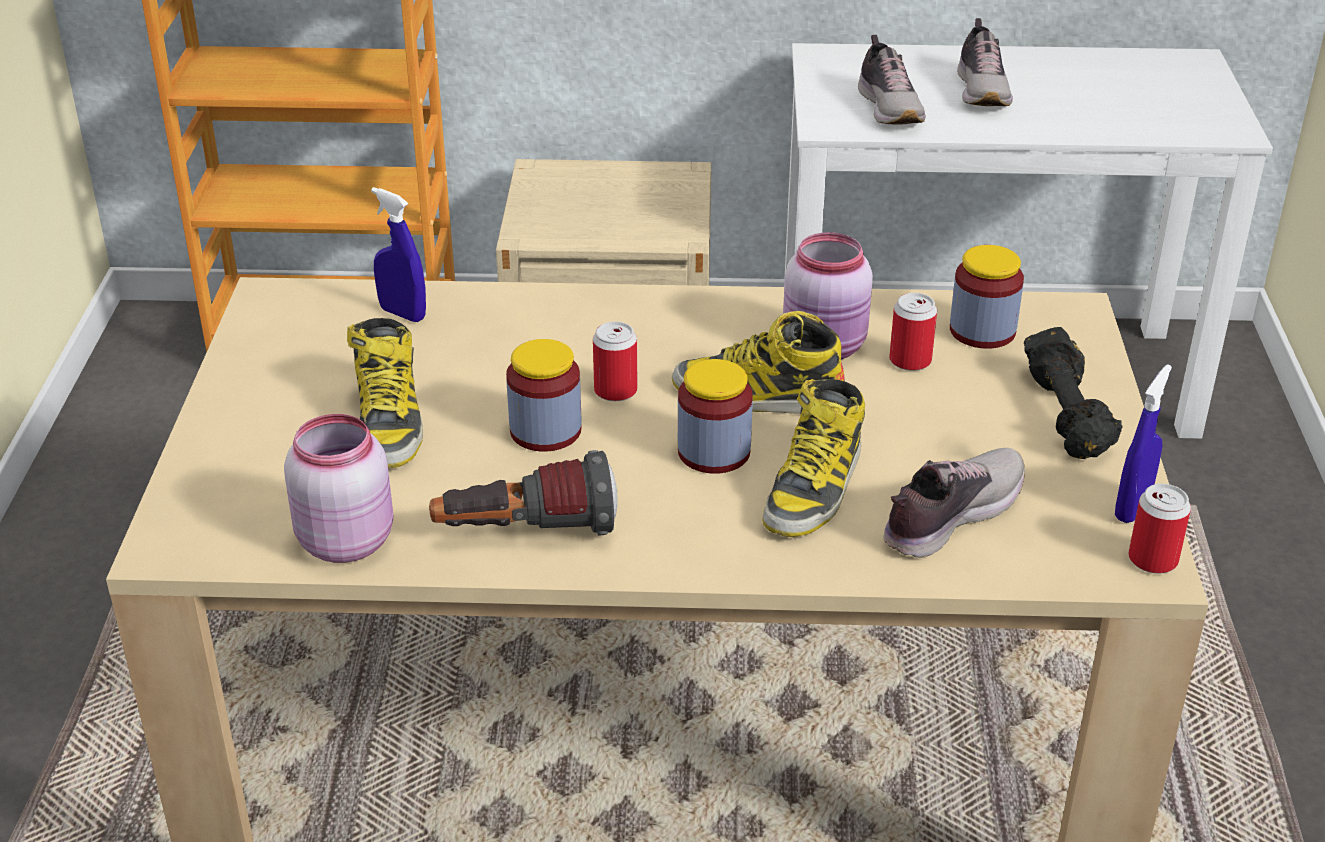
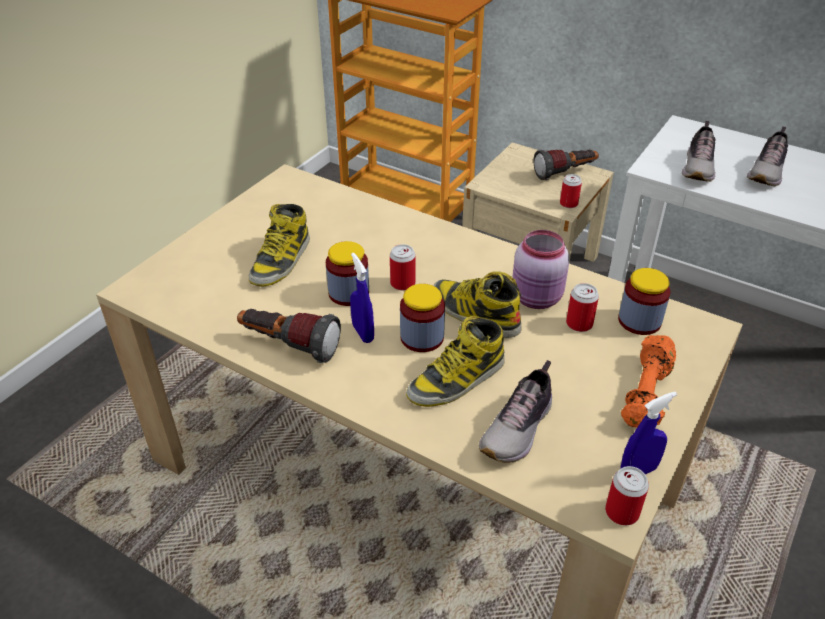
camera: 30 degrees right, 5 degrees up
(345, 539) = (207, 315): pink jar -> none
(402, 314) = (338, 206): blue spray bottle -> blue spray bottle (363, 333)
(641, 184) = (565, 173): none -> flashlight
(682, 227) = (568, 204): none -> can
(949, 516) = (518, 429): shoe -> shoe turned 135 degrees clockwise
(1068, 415) = (647, 394): black dumbbell -> orange dumbbell

